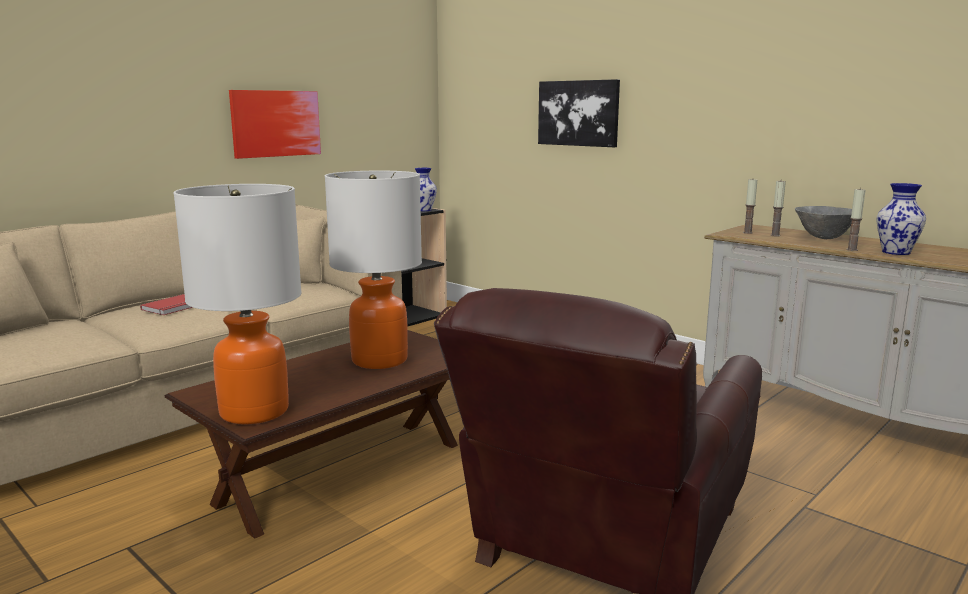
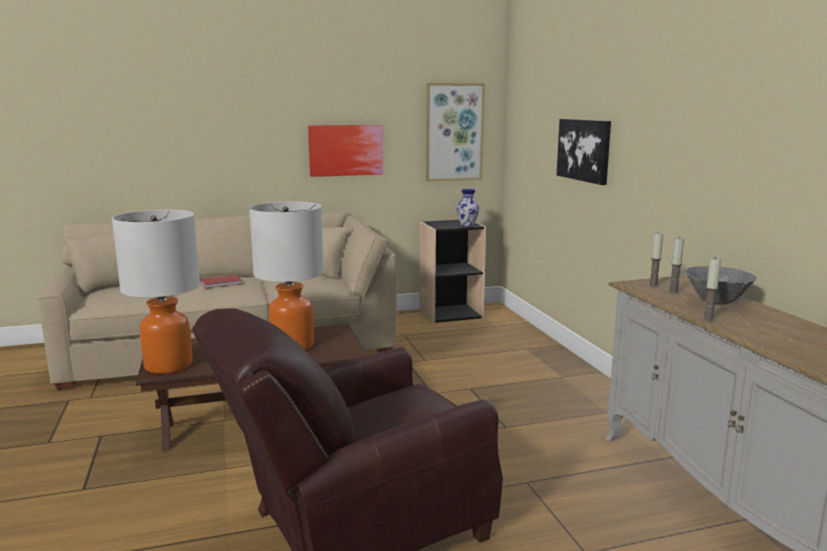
camera: 30 degrees right, 0 degrees up
(390, 102) = (454, 132): none -> picture
(896, 252) = (750, 330): vase -> none

